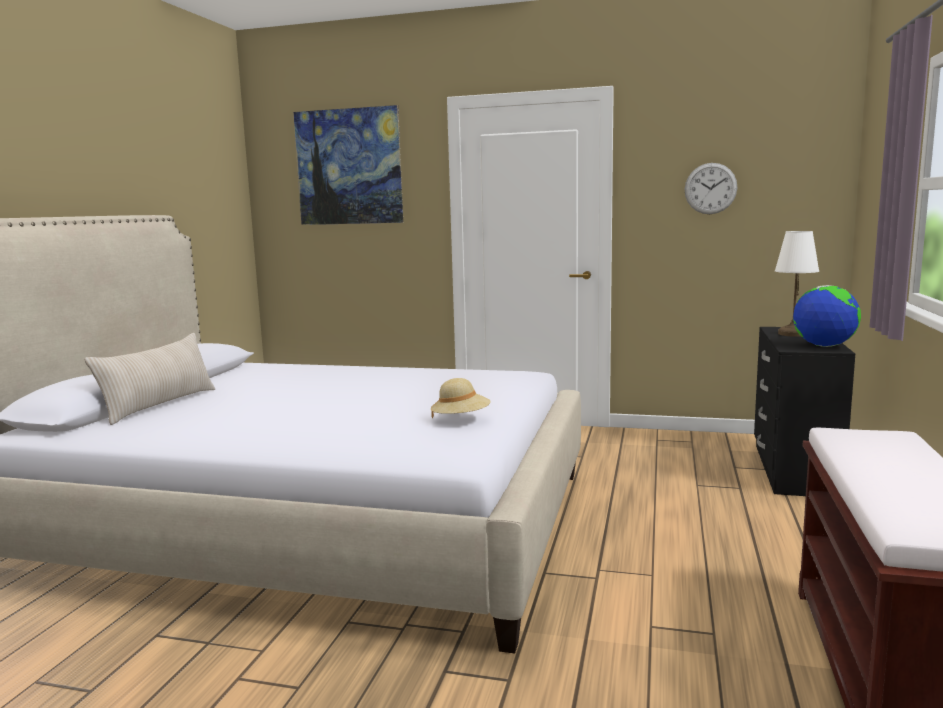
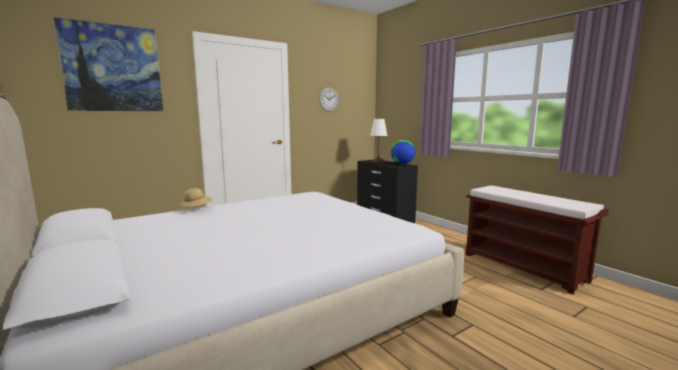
camera: 50 degrees left, 0 degrees up
(159, 405) = (137, 262): beige pillow -> none
(461, 419) = (362, 215): beige hat -> beige hat (196, 209)

